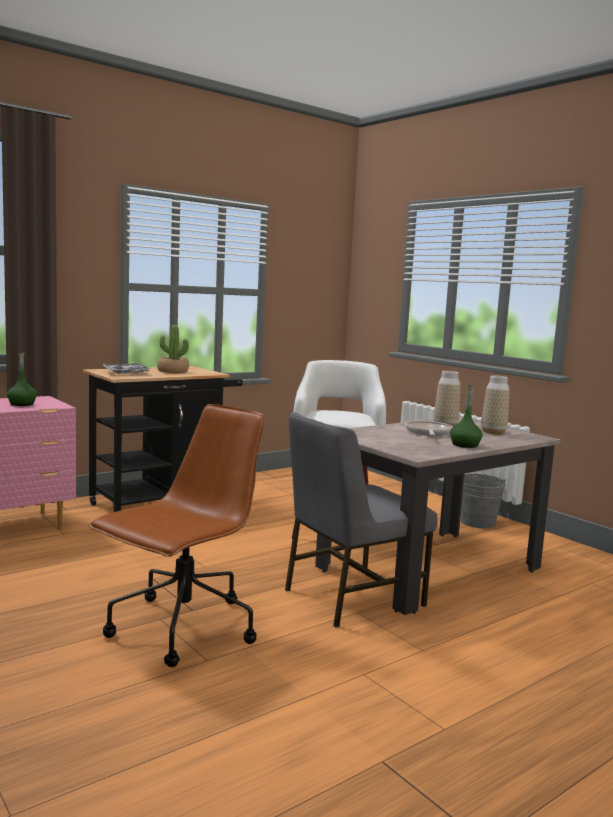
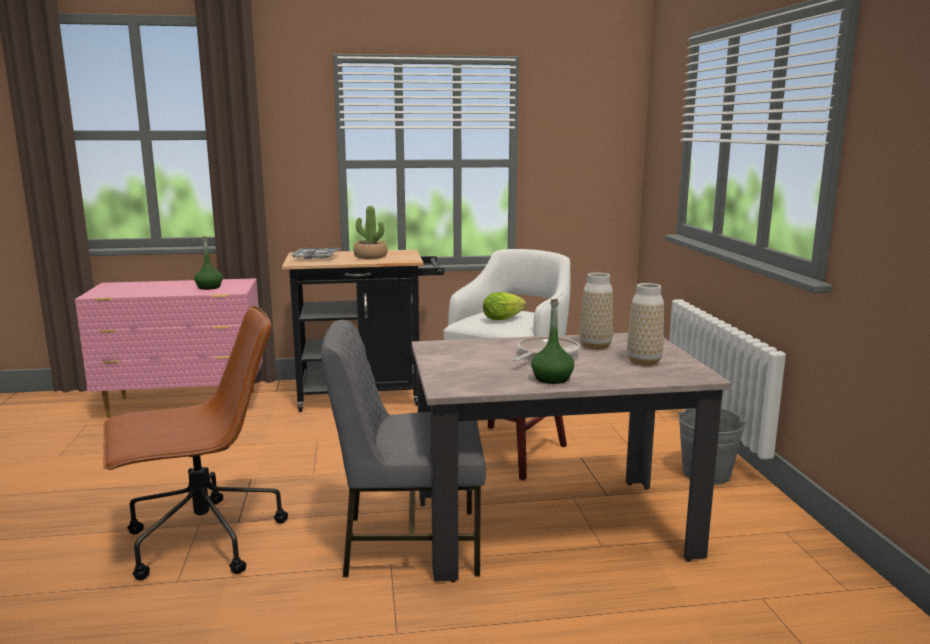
camera: 30 degrees right, 5 degrees up
(343, 414) = (504, 319): none -> lettuce

